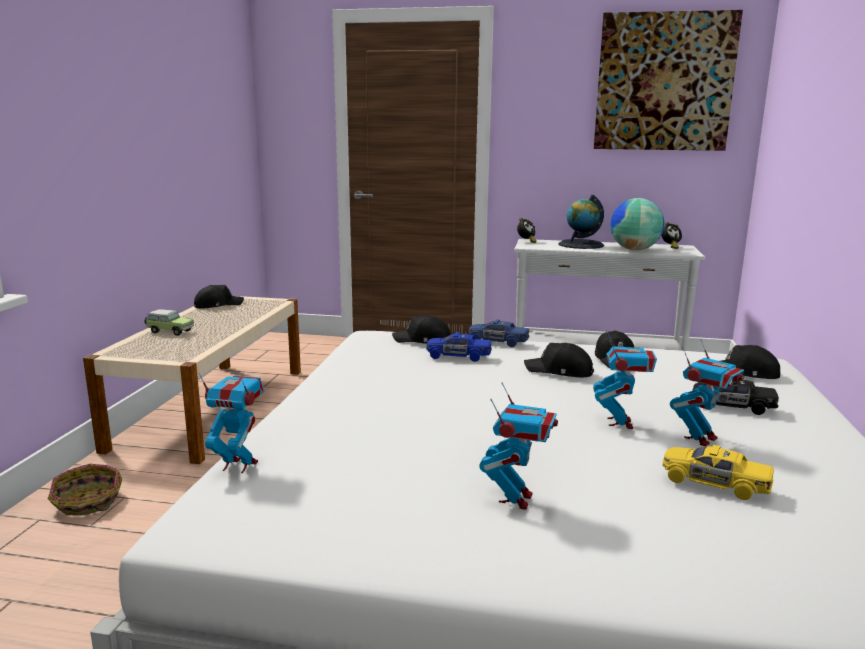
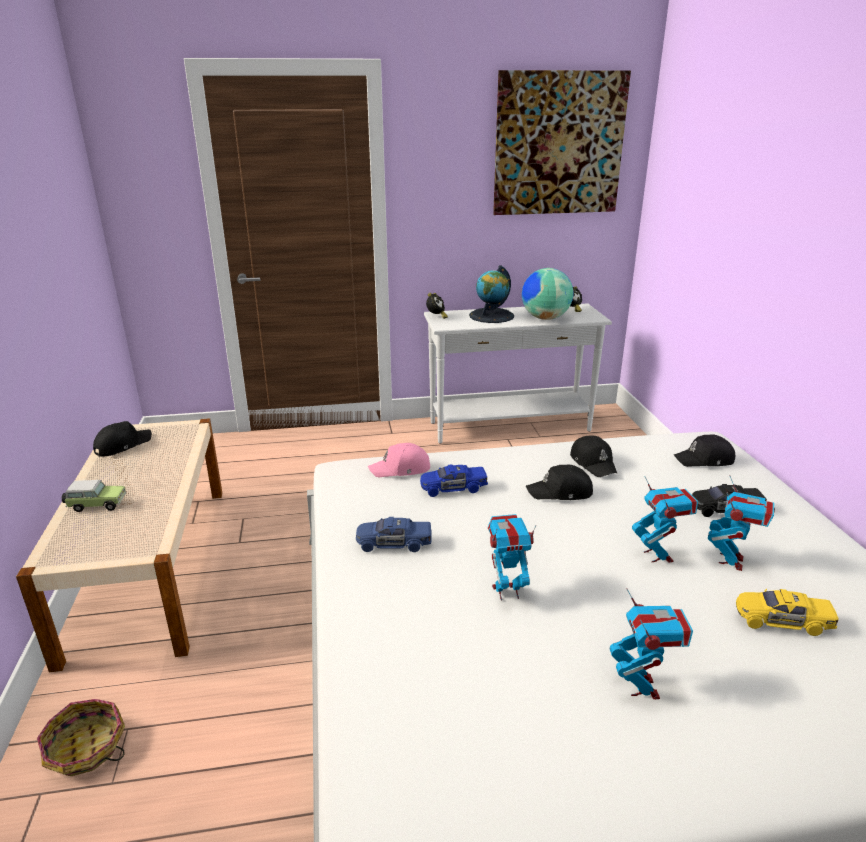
camera: 20 degrees left, 10 degrees up
(239, 465) = (354, 720): toy robot -> toy robot (506, 591)
(423, 340) = (401, 469): black cap -> pink cap
(498, 342) = (473, 457): blue toy car -> blue toy car (394, 543)

